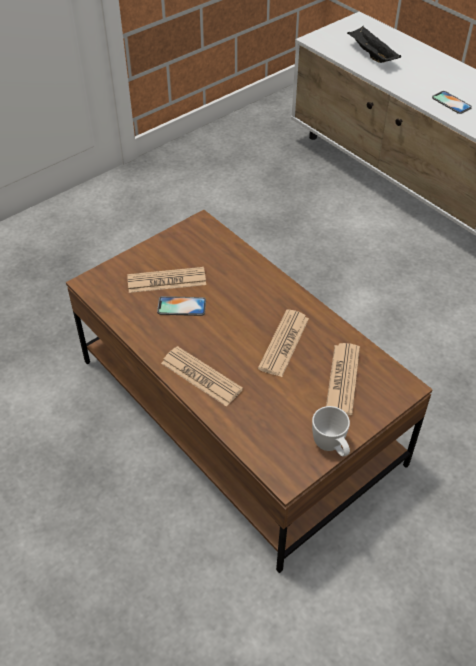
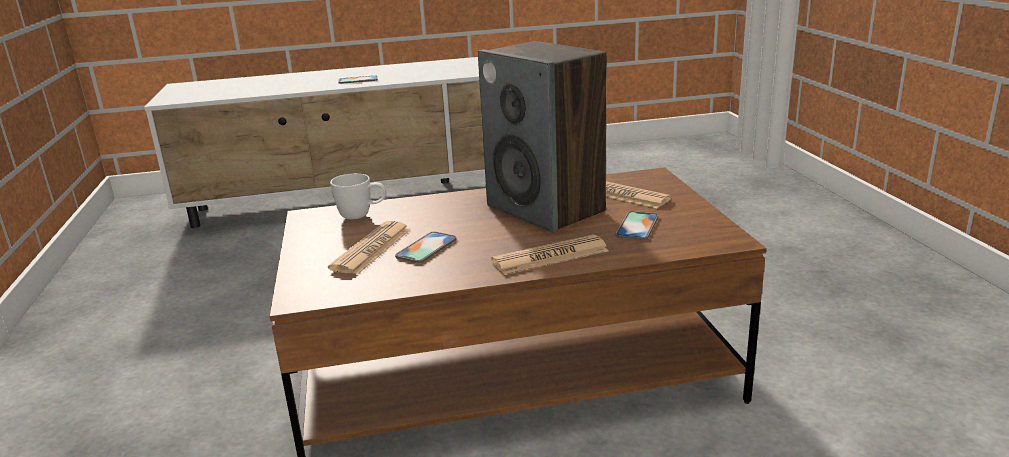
camera: 60 degrees left, 25 degrees down
(281, 409) = (637, 226): none -> phone
(284, 343) = (546, 209): newspaper -> speaker
(331, 447) = (704, 214): white mug -> white mug (362, 216)
(371, 55) = (238, 89): black tray -> none

